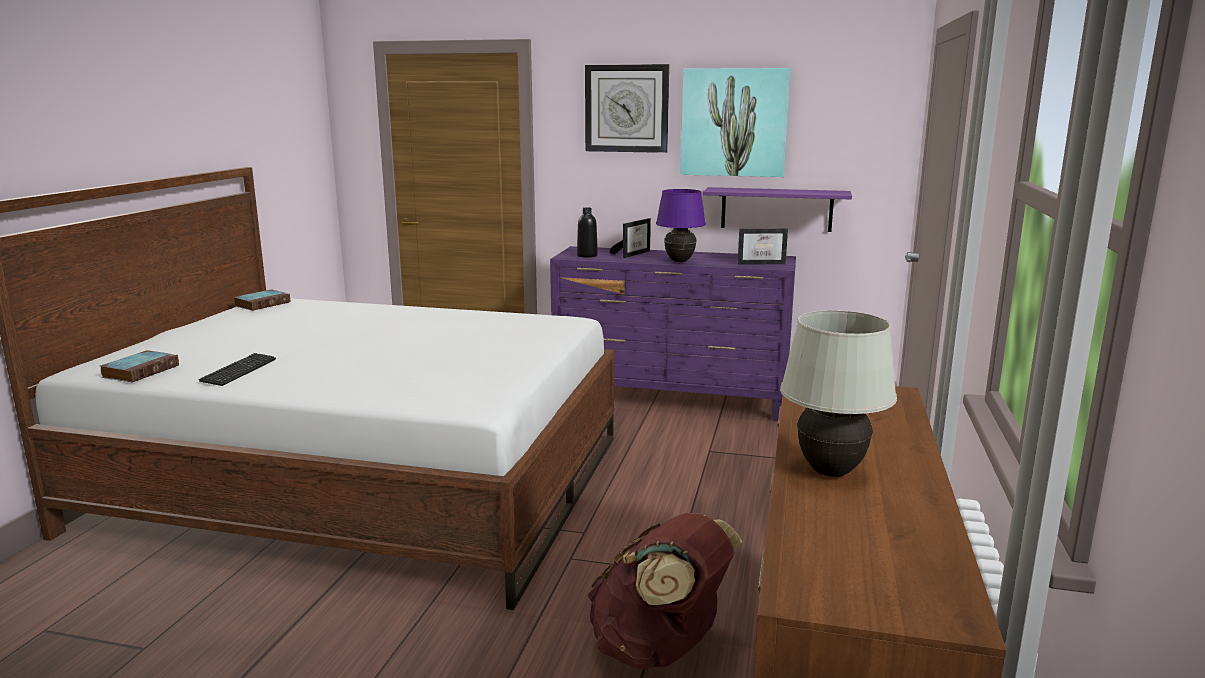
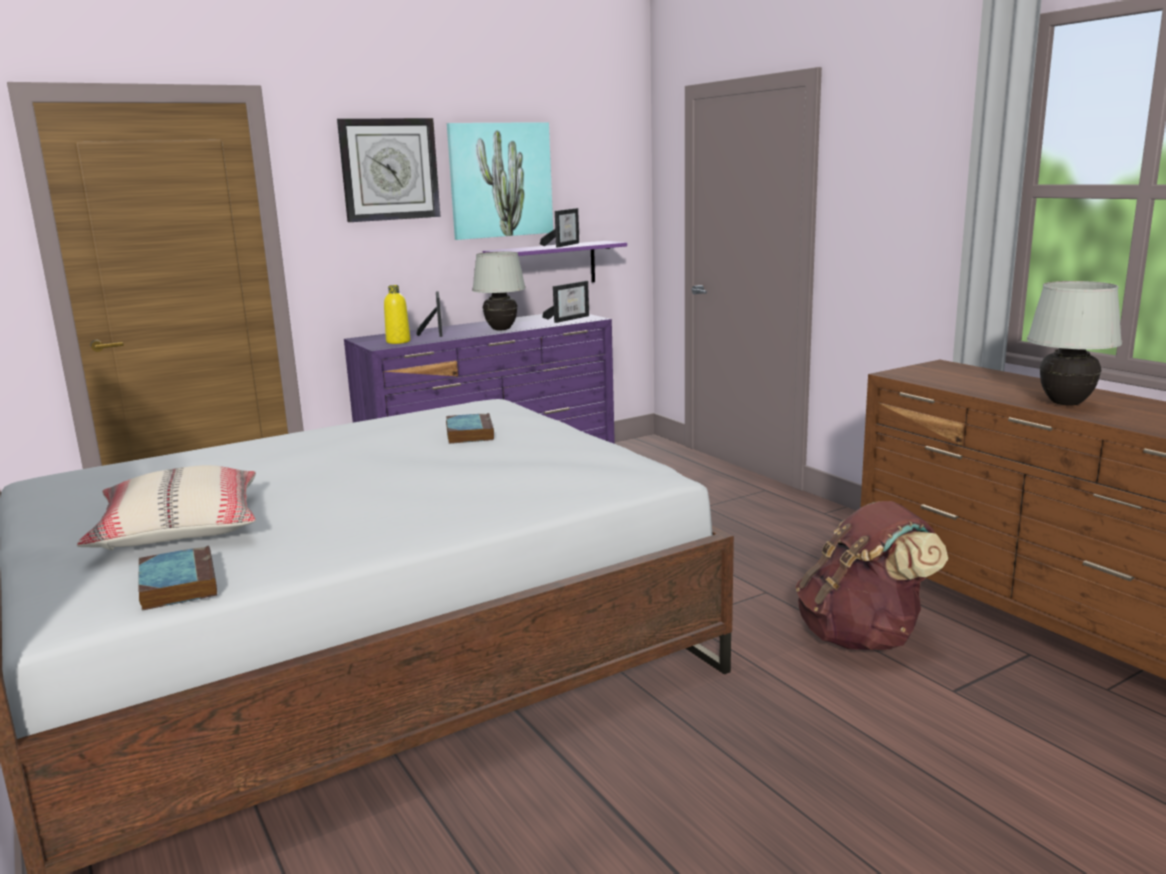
camera: 45 degrees left, 0 degrees up
(224, 343) = (179, 528): none -> beige pillow
(239, 371) = (318, 537): keyboard -> none
(263, 304) = (59, 484): book -> book (469, 433)
(587, 255) = (398, 341): black bottle -> yellow bottle
(679, 261) = (501, 330): purple table lamp -> white table lamp
(787, 190) = (563, 245): none -> picture frame

